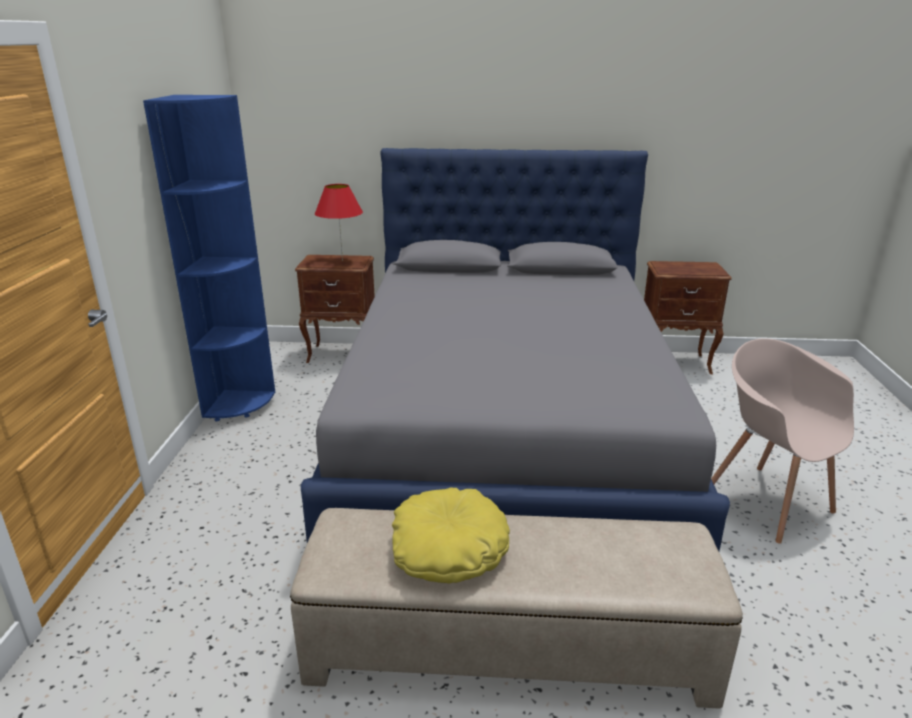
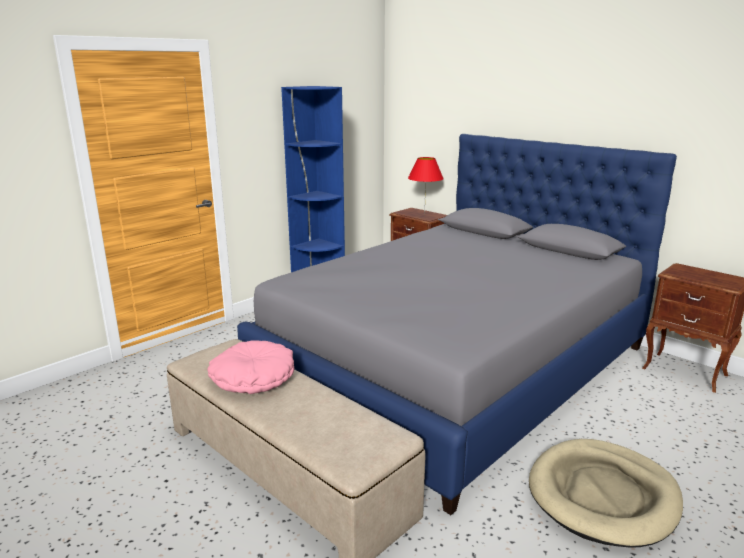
camera: 40 degrees right, 5 degrees down
(451, 549) = (254, 379): yellow pillow -> pink pillow
(765, 502) = (603, 495): beige chair -> beige dog bed

